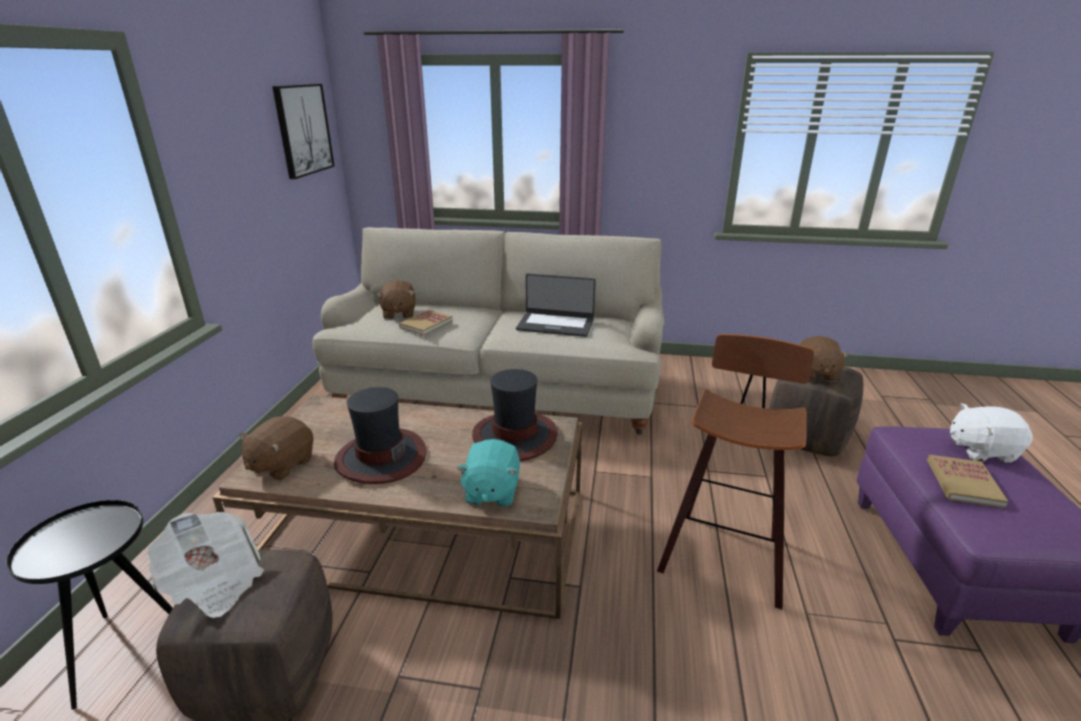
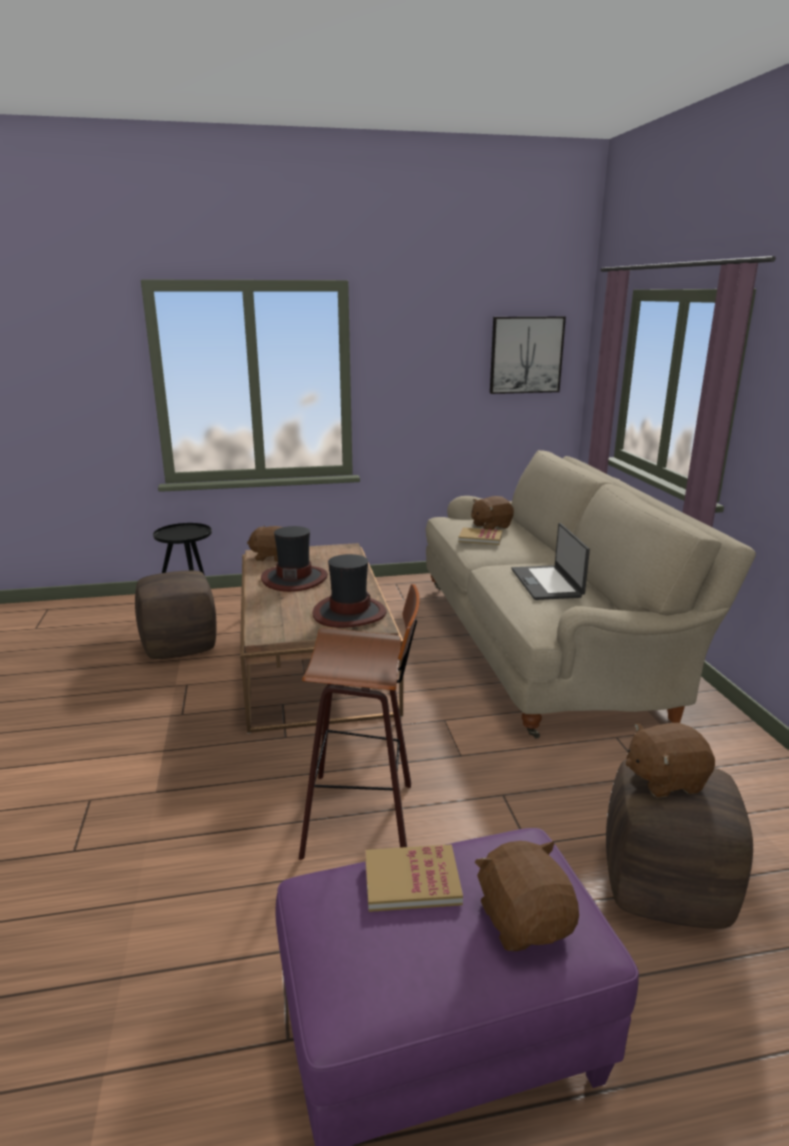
camera: 70 degrees right, 5 degrees down
(213, 581) = (172, 572): newspaper -> none
(491, 491) = (272, 618): turquoise plush toy -> none
(980, 450) = (524, 921): white plush toy -> brown plush toy

